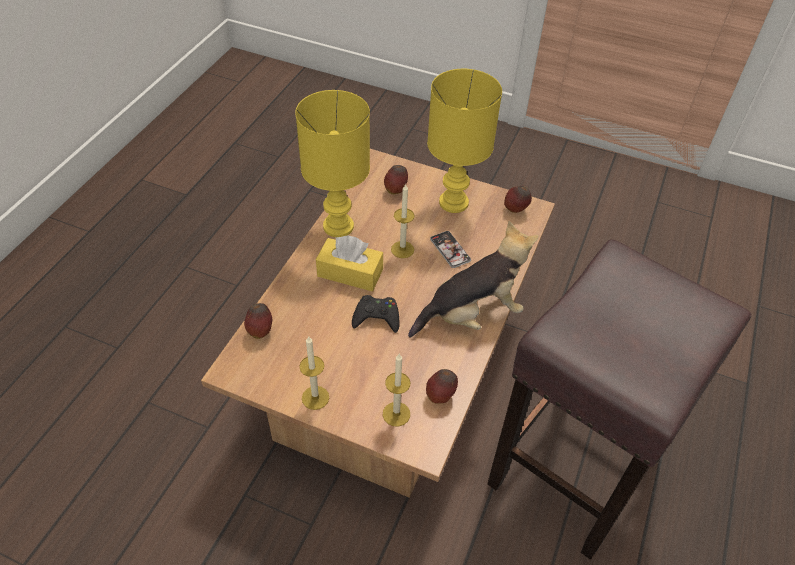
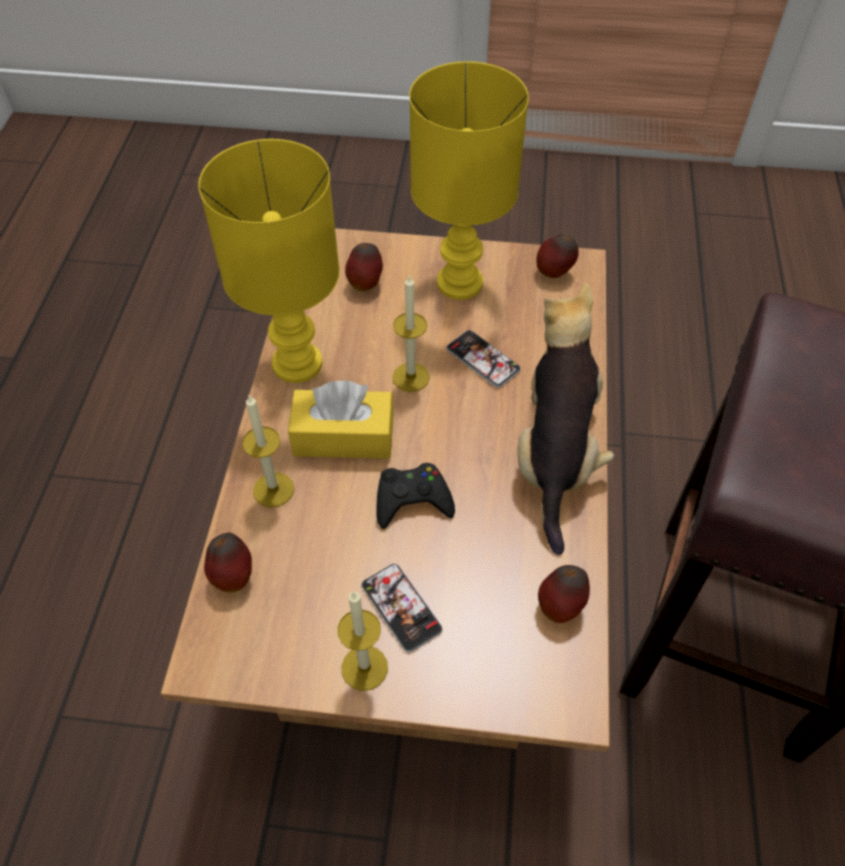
camera: 15 degrees left, 5 degrees up
(348, 372) = (401, 607): none -> phone
(396, 414) = (503, 657): candle -> candle (273, 489)
(472, 314) = (555, 455): plush toy -> plush toy turned 45 degrees counterclockwise

